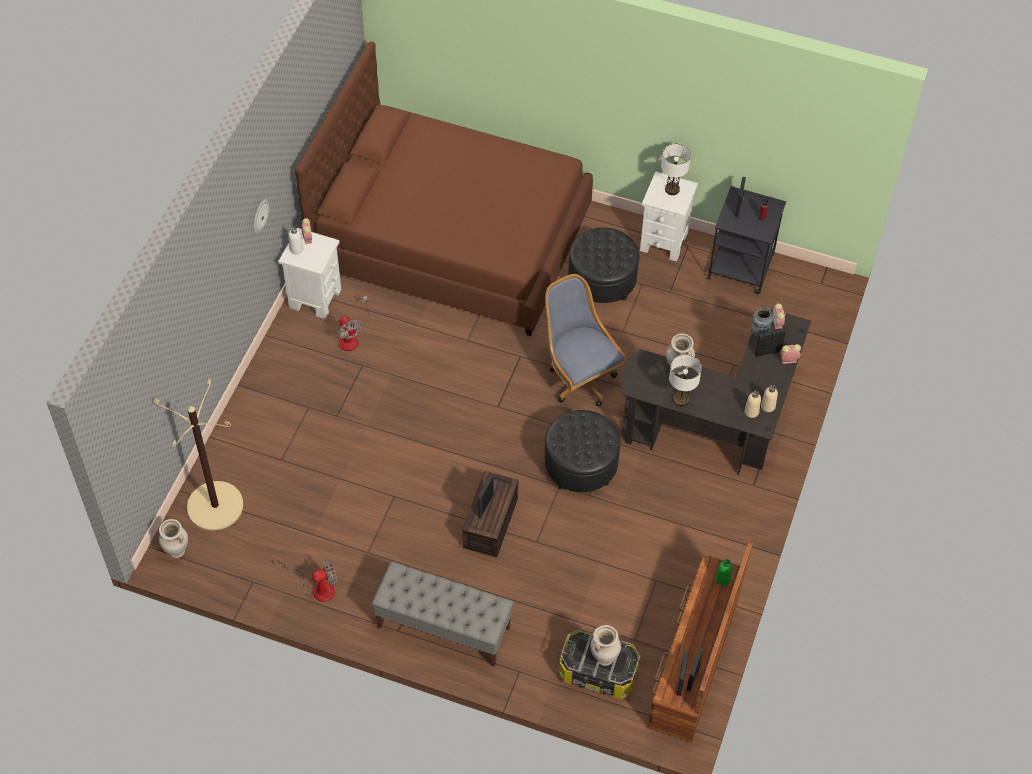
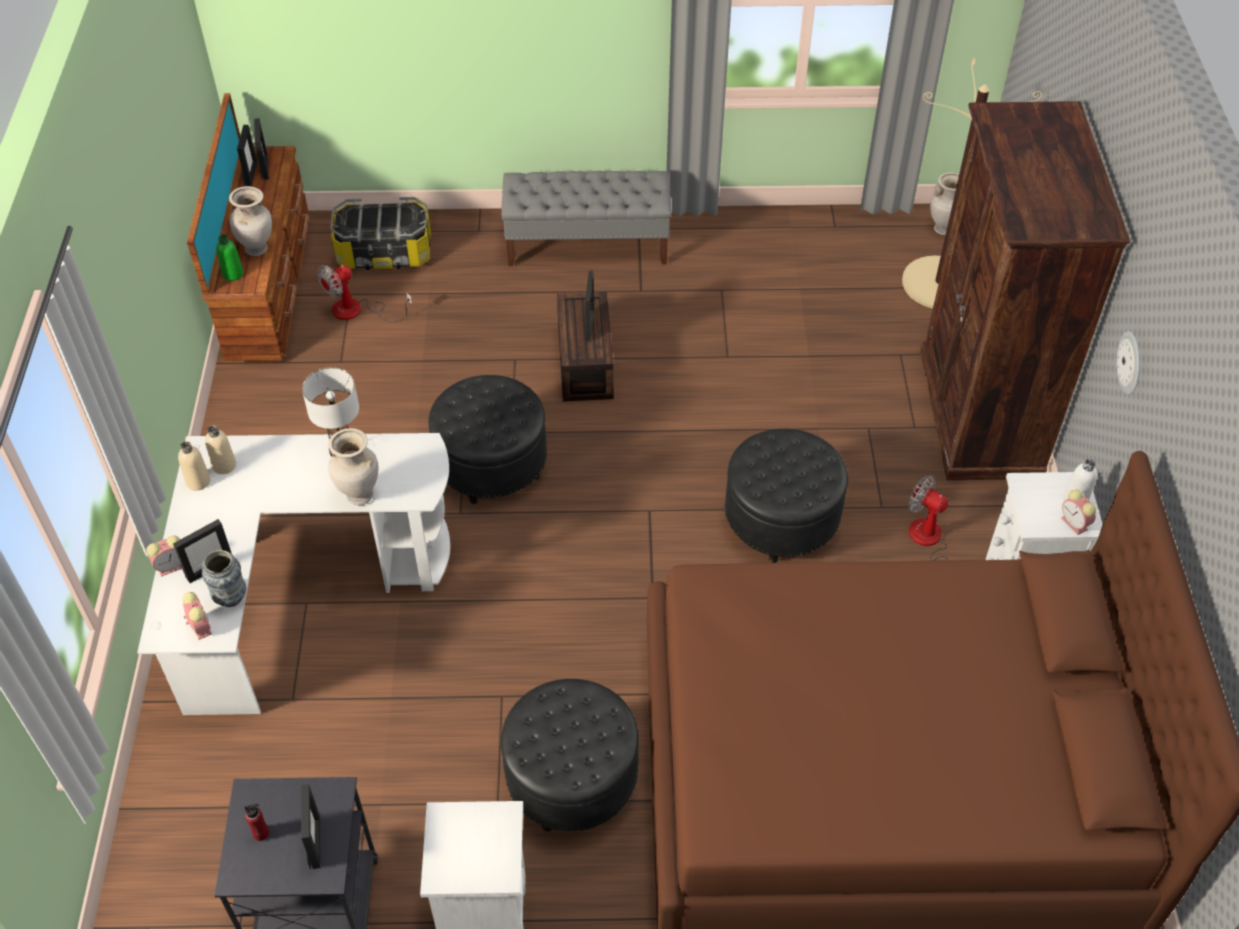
camera: 160 degrees right, 5 degrees down
(263, 404) = (978, 412): none -> brown wardrobe
(317, 588) = (757, 240): fan -> fan (357, 311)
(425, 375) = (781, 521): none -> black ottoman
(578, 377) = (546, 594): blue office chair -> none
(604, 658) = (373, 217): beige vase -> beige vase (257, 249)
(672, 189) = (470, 856): table lamp -> none
(719, 424) = (297, 590): black desk -> white desk

